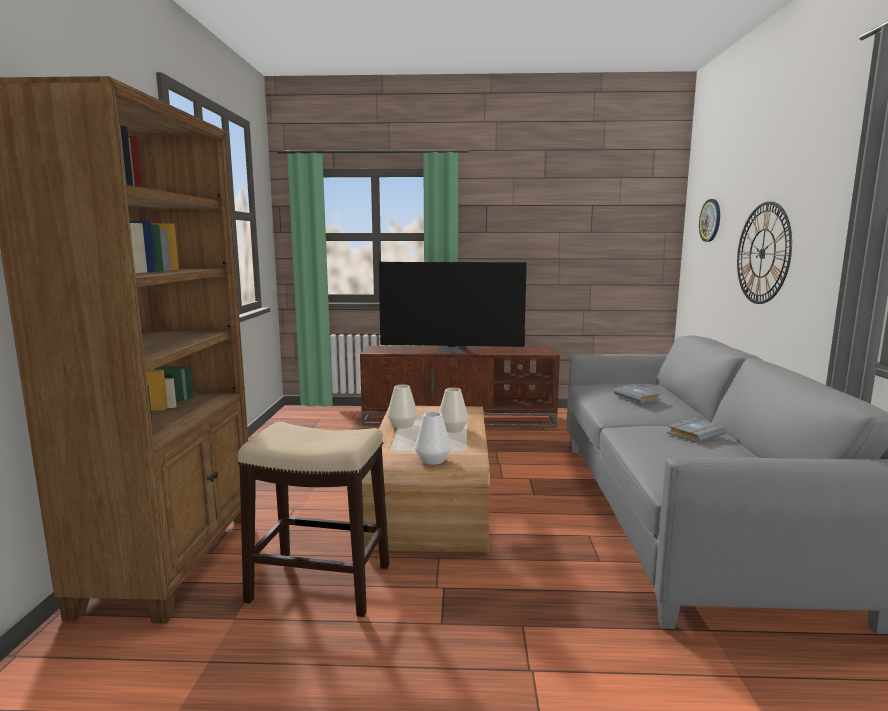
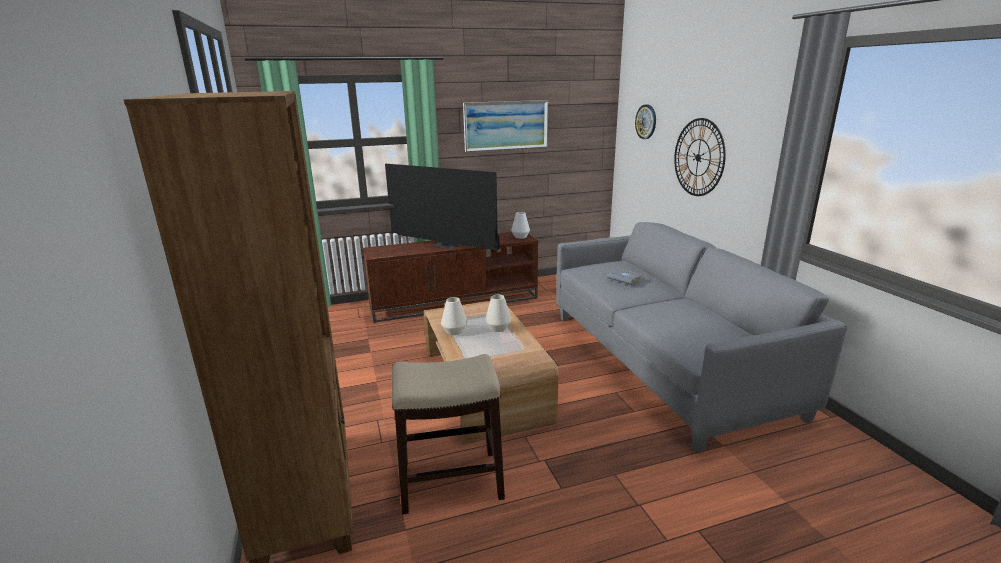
camera: 20 degrees left, 10 degrees up
(432, 460) = (508, 363): white vase -> white vase (520, 237)
(453, 350) = (447, 245): television -> television turned 45 degrees clockwise
(539, 226) = (506, 125): none -> picture
(695, 434) = (686, 310): grey book -> none

